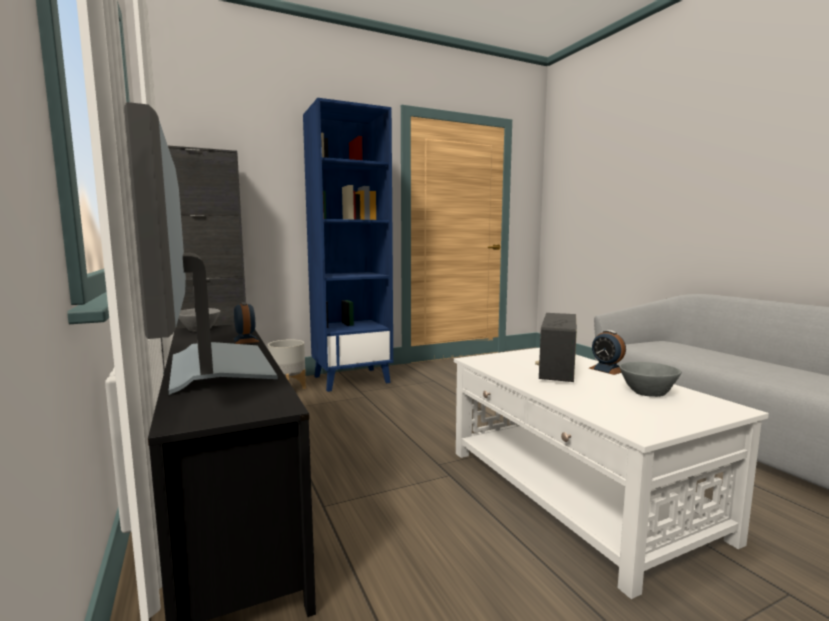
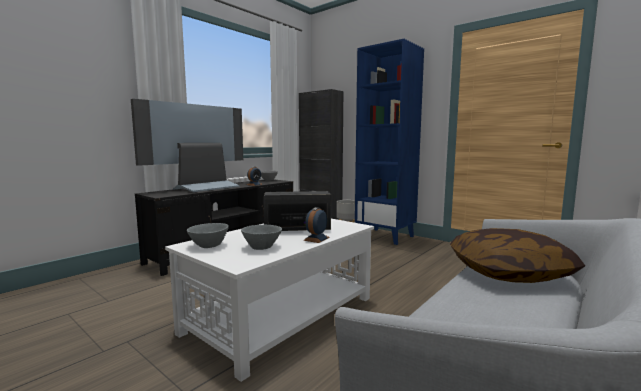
camera: 65 degrees right, 0 degrees up
(640, 418) = (208, 245): none -> grey bowl
(670, 349) = (508, 273): none -> pillow

